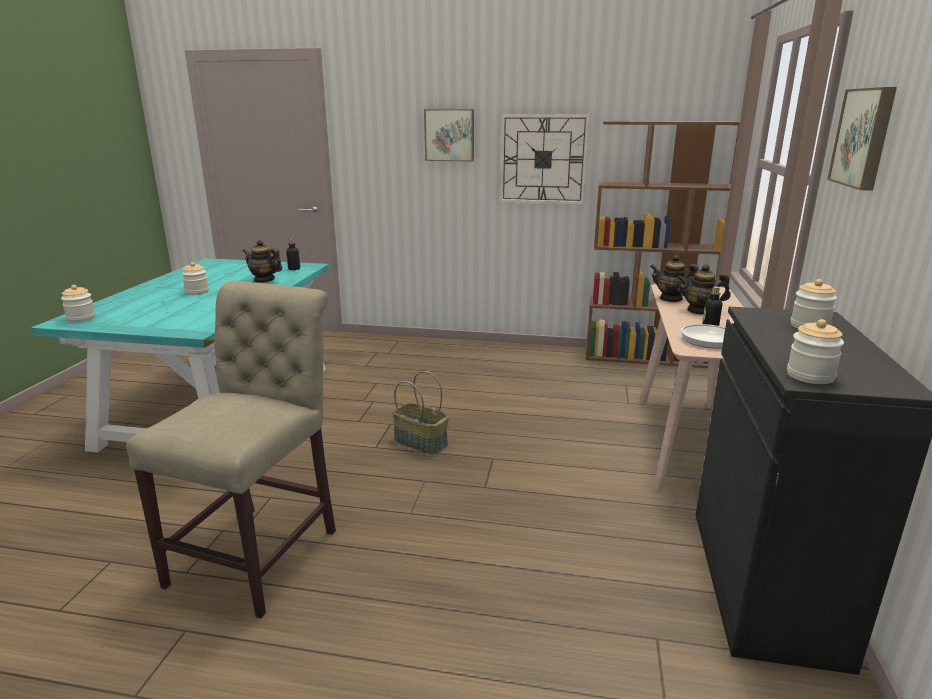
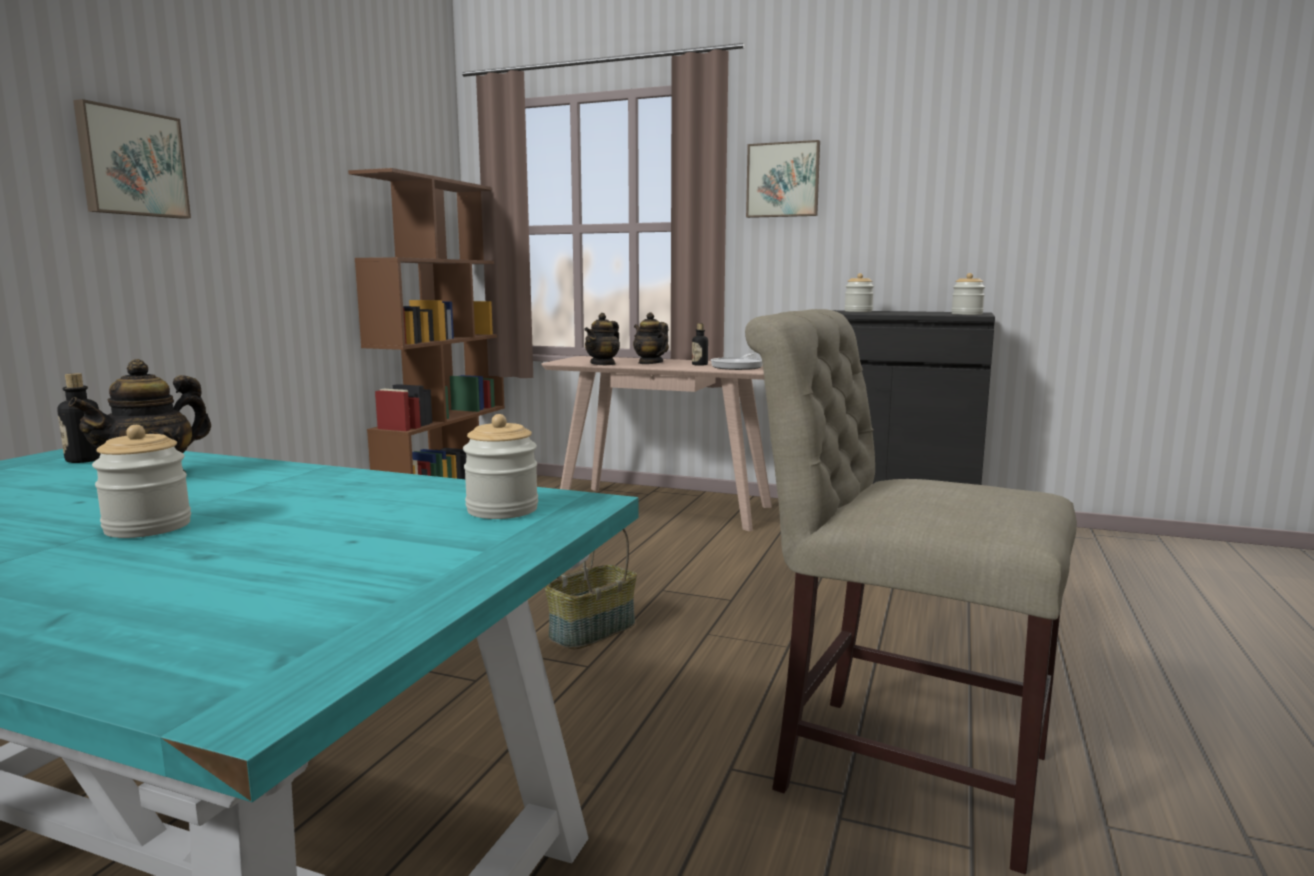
camera: 80 degrees left, 10 degrees down
(81, 318) = (251, 655): jar -> jar (502, 510)
(543, 159) = (285, 222): wall clock -> none
(699, 311) = (650, 363): teapot -> teapot turned 120 degrees clockwise

